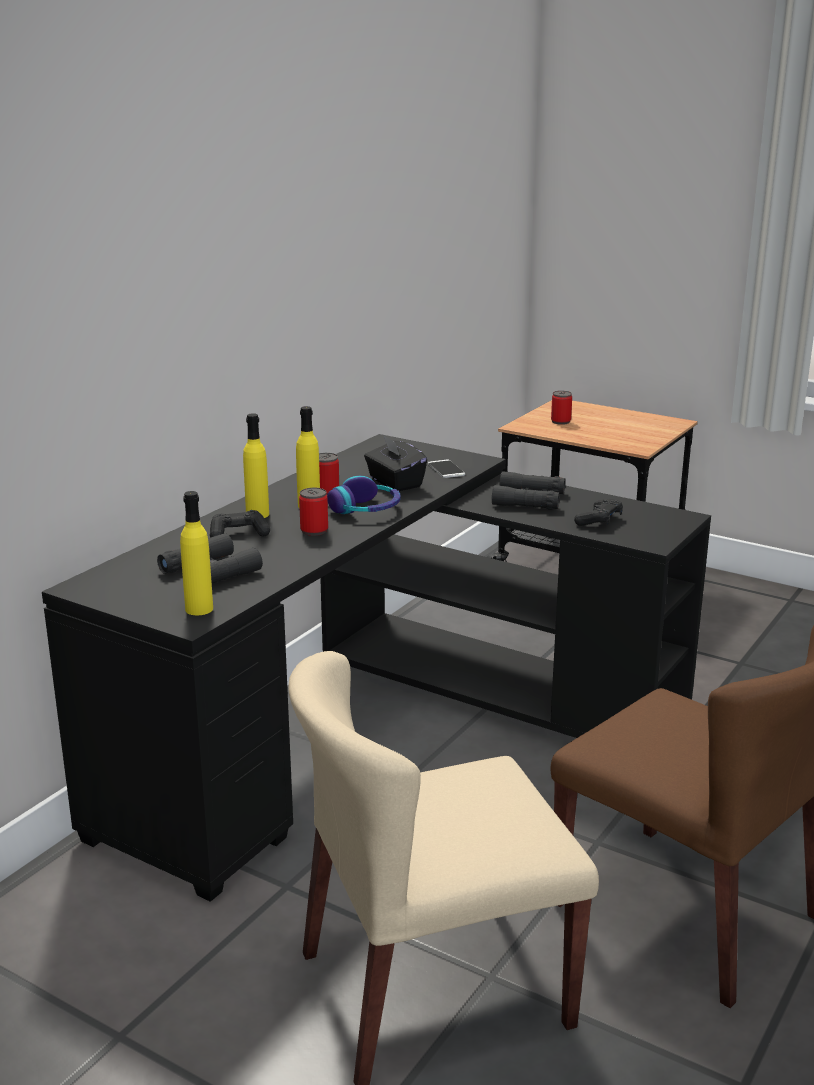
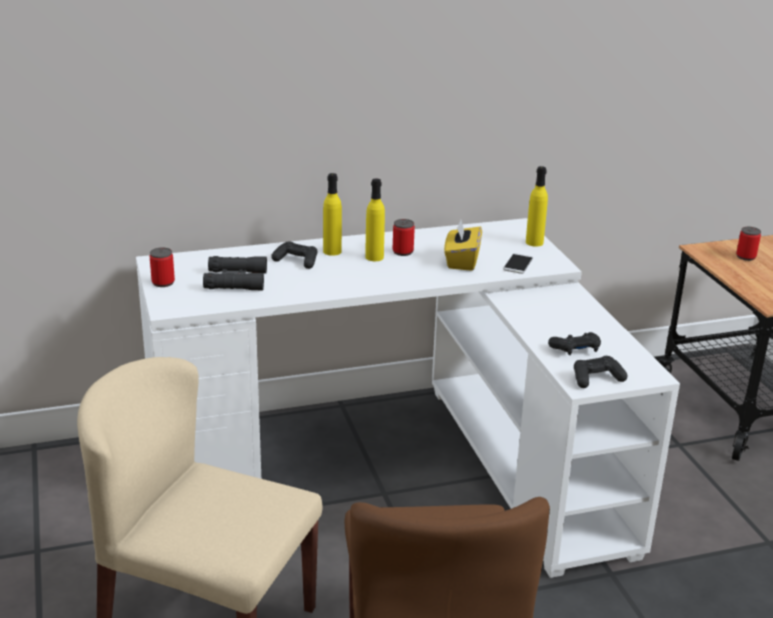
camera: 40 degrees right, 5 degrees up
(199, 609) = (188, 302): yellow bottle -> yellow bottle (534, 242)
(314, 531) = (344, 277): can -> can (163, 282)
(366, 509) = (404, 274): headphones -> none
(383, 733) = (406, 456): black desk -> white desk
(394, 483) = (461, 261): black tissue box -> yellow tissue box
(528, 499) = (555, 311): black binoculars -> none
(654, 534) = (596, 378): none -> black game controller

